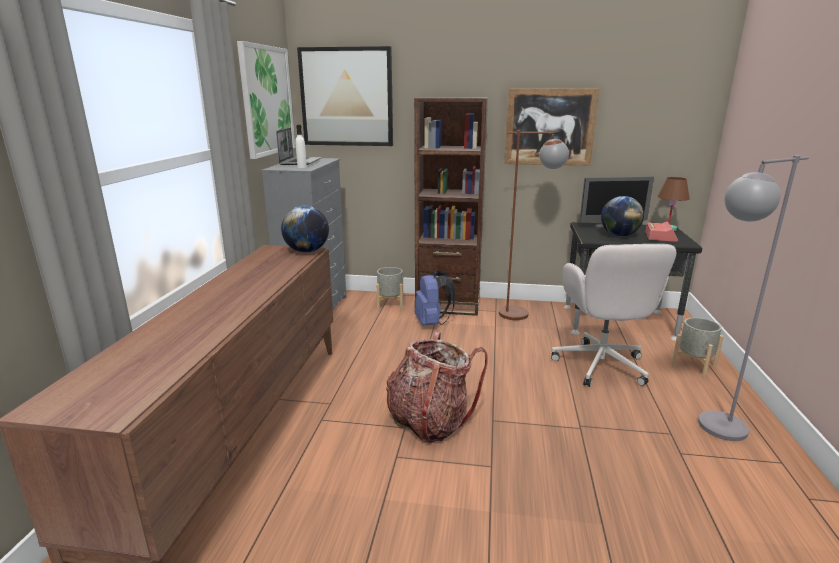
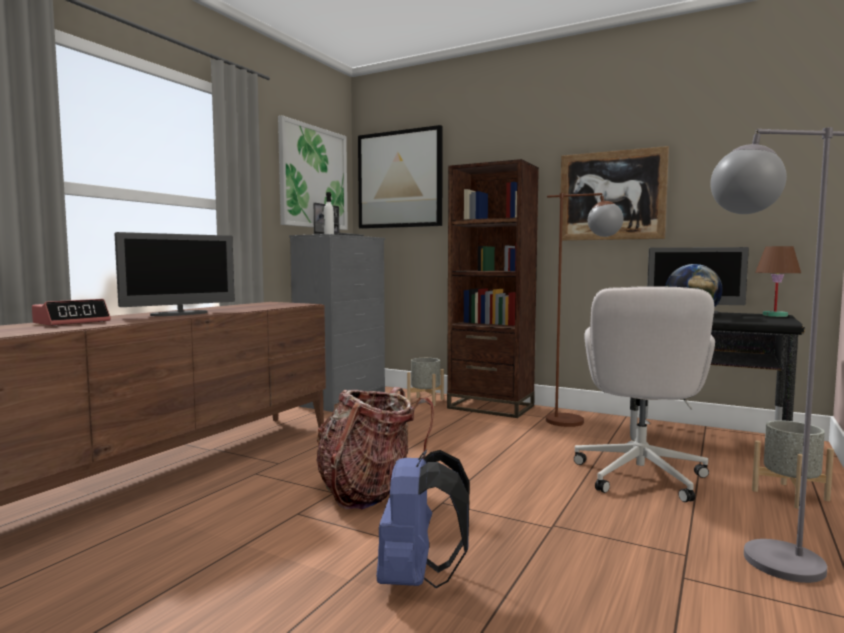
camera: 20 degrees right, 15 degrees down
(235, 296) = (180, 314): none -> monitor
(307, 251) = (300, 304): globe -> none
(432, 323) = (457, 418): blue backpack -> blue backpack (418, 578)
(660, 237) = (751, 318): alarm clock -> alarm clock (72, 322)

